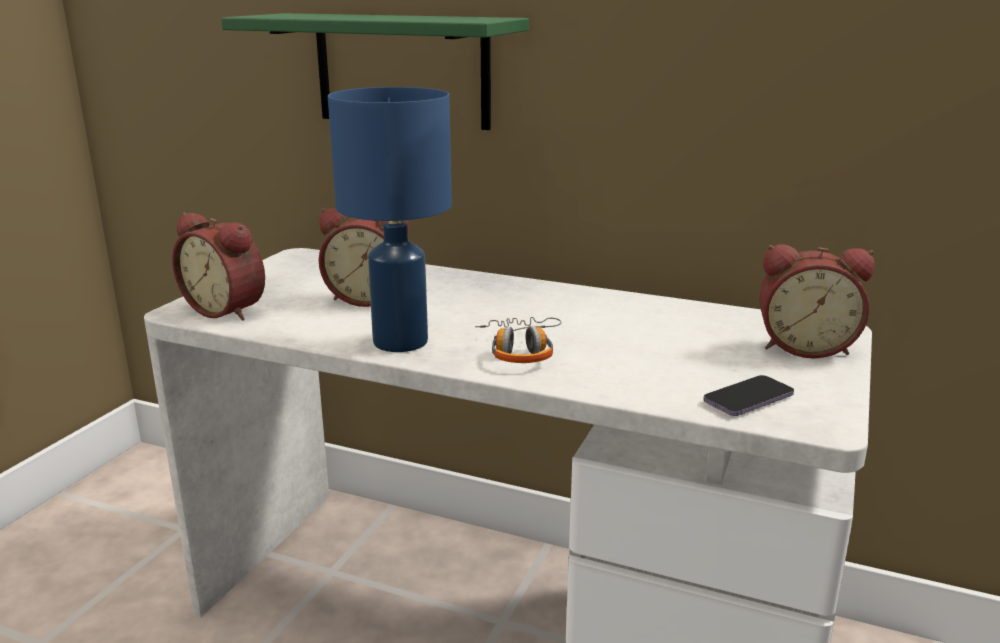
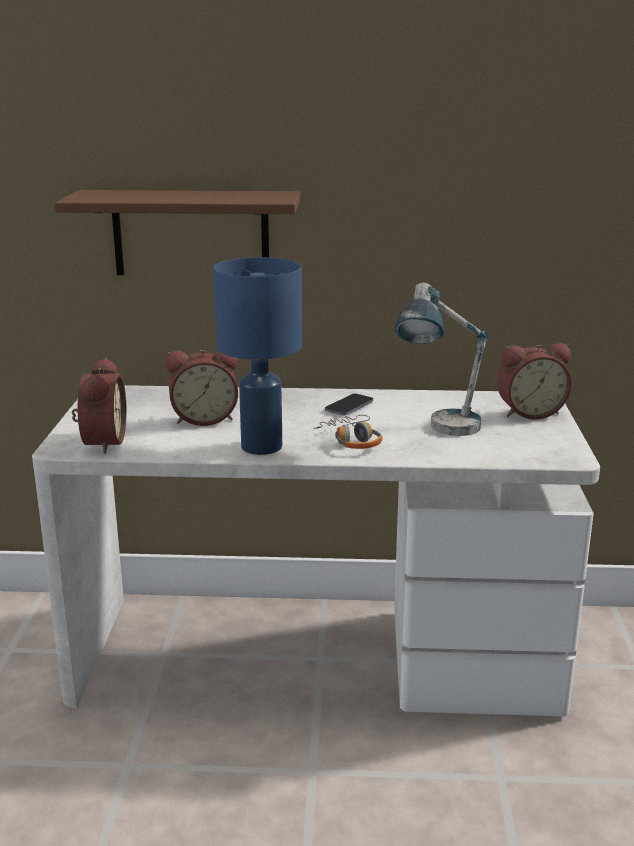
camera: 20 degrees left, 0 degrees up
(228, 309) = (100, 442): alarm clock -> alarm clock turned 105 degrees counterclockwise
(402, 70) = (191, 233): green shelf -> brown shelf
(652, 356) = (441, 432): none -> table lamp
(748, 399) = (518, 450): phone -> phone (349, 407)

